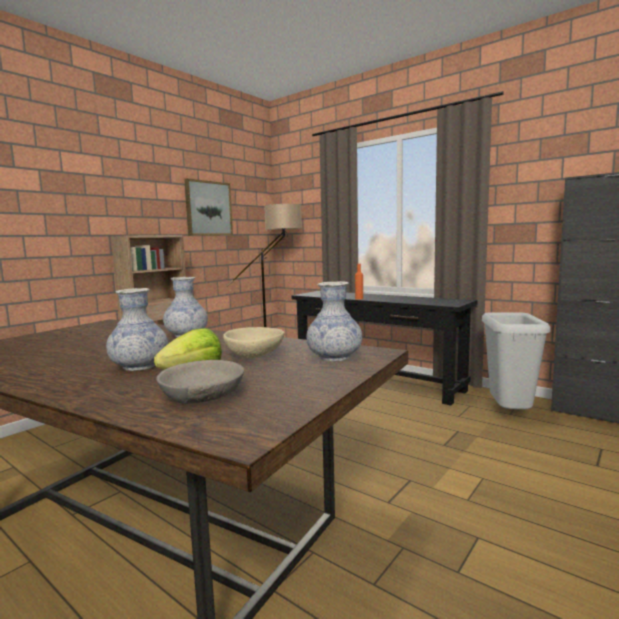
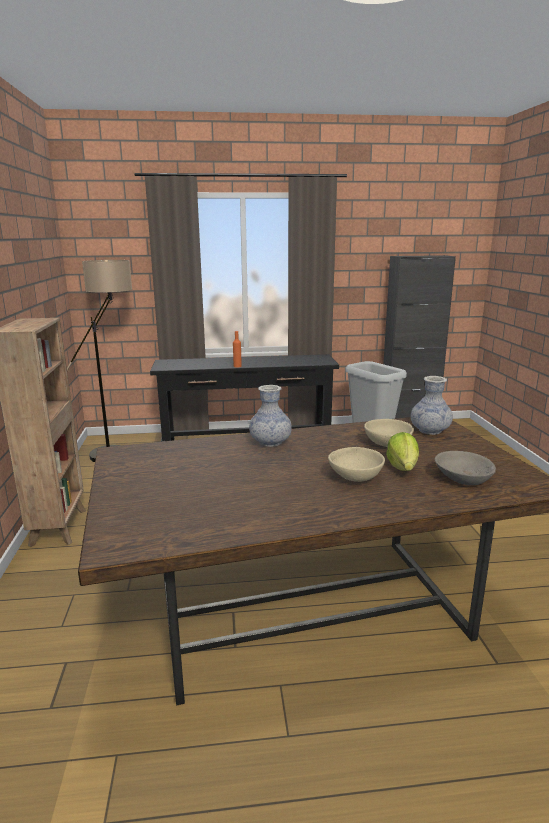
camera: 45 degrees left, 10 degrees up
(139, 366) = (354, 477): vase -> beige bowl
(208, 208) = (31, 270): picture -> none

